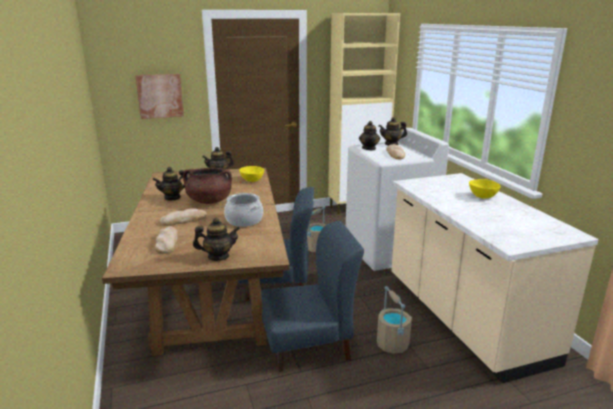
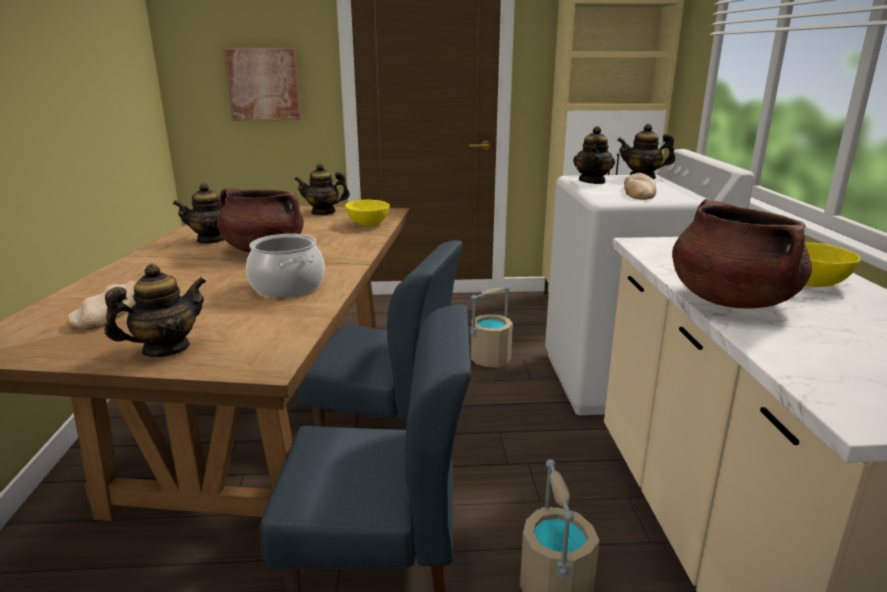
camera: 15 degrees right, 0 degrees up
(184, 220) = (186, 275): bread -> none
(218, 256) = (165, 349): teapot -> teapot turned 45 degrees counterclockwise
(455, 207) = (730, 300): none -> brown cooking pot

